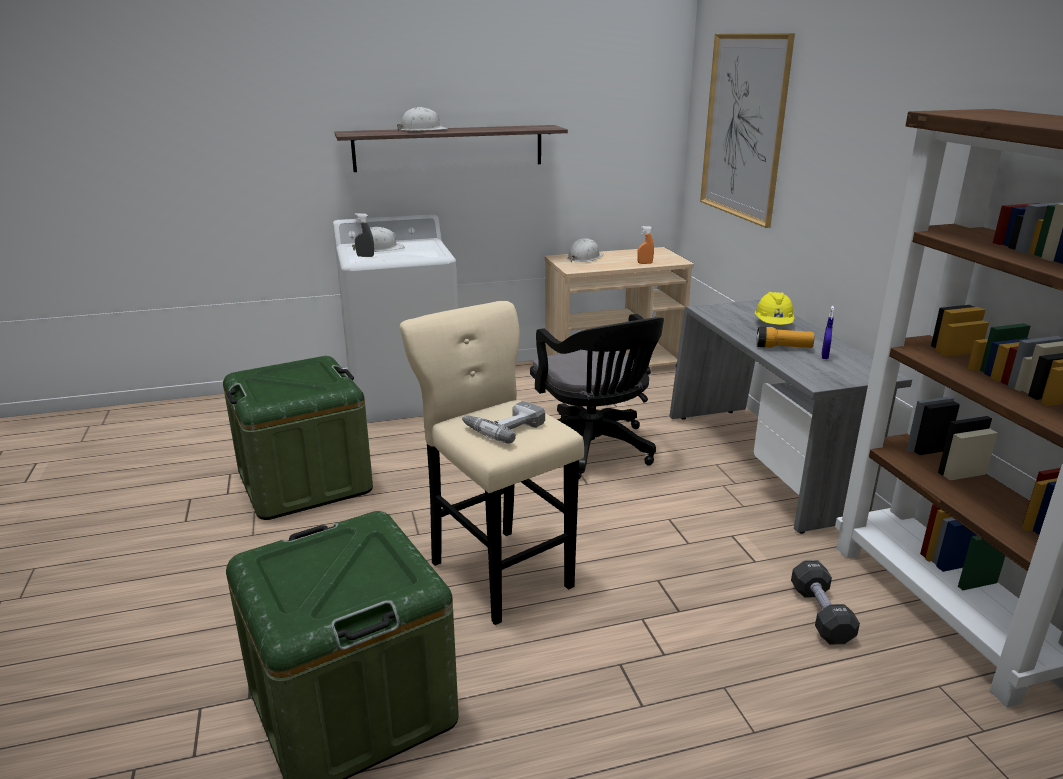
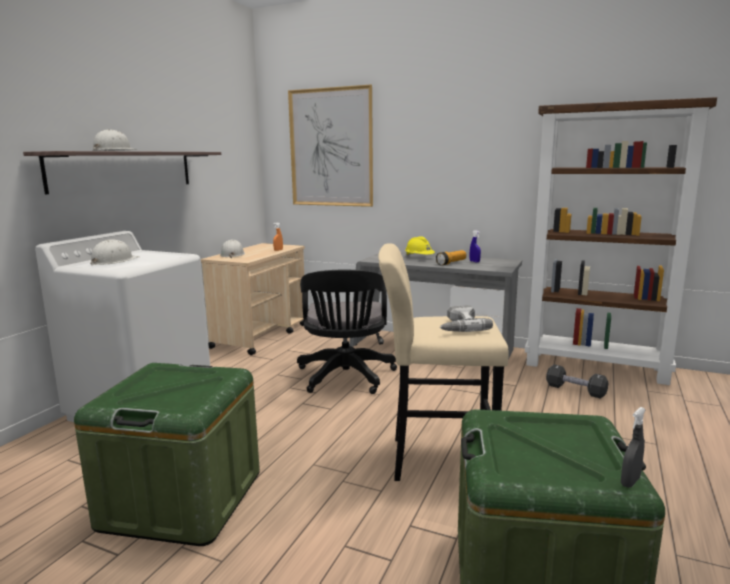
camera: 50 degrees left, 10 degrees down
(365, 256) = (120, 266): grey spray bottle -> grey spray bottle (630, 482)
(593, 450) = (345, 378): black office chair -> black office chair turned 75 degrees clockwise

